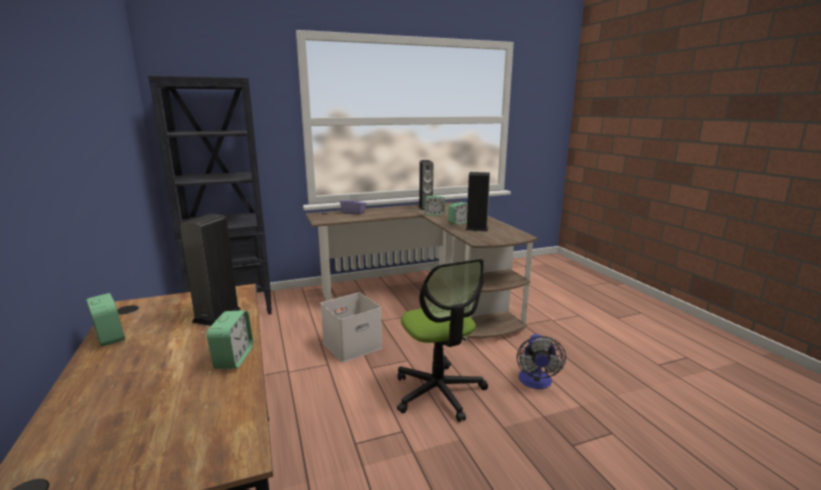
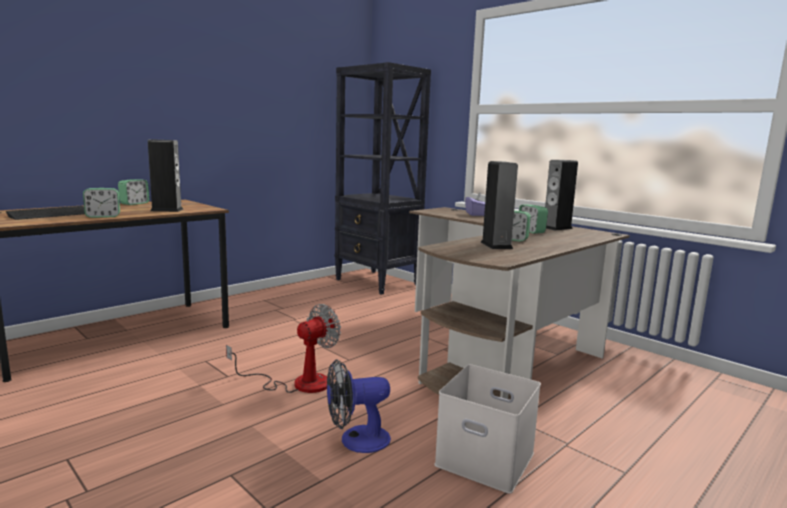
camera: 65 degrees right, 5 degrees down
(160, 408) = (50, 215): none -> keyboard
(352, 345) = (357, 332): white storage box -> white storage box (487, 458)
(438, 392) = (298, 383): office chair -> fan

